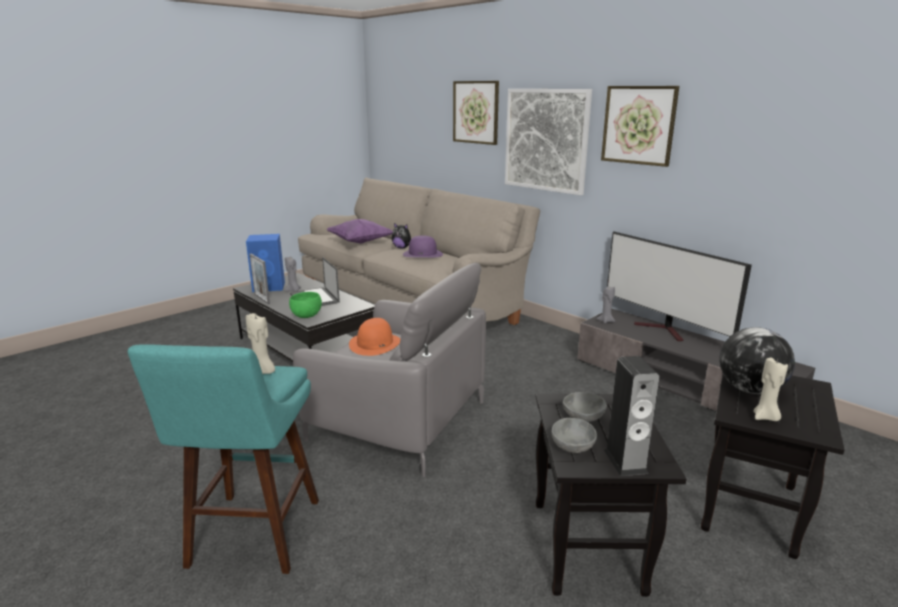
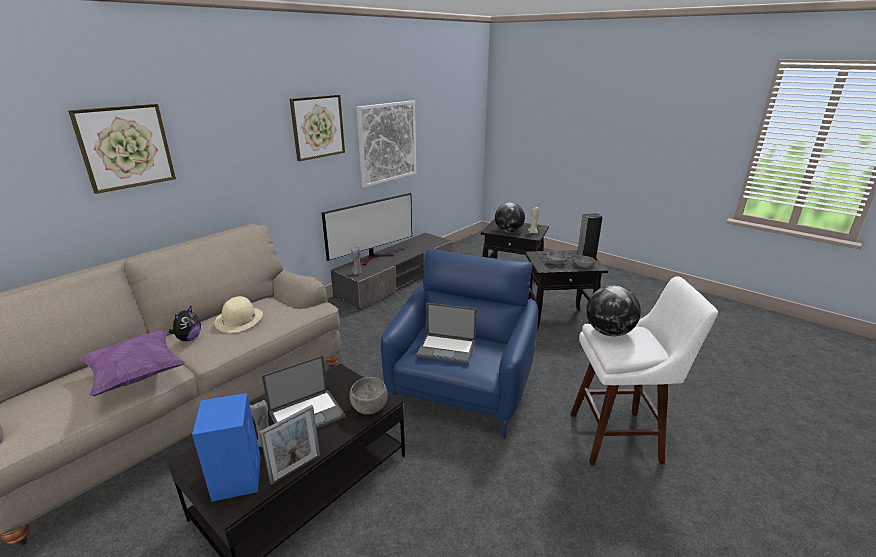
camera: 95 degrees left, 5 degrees up
(253, 537) = (619, 437): turquoise stool -> white stool
(263, 372) = (609, 332): beige candle -> globe
(307, 316) = (369, 408): green bowl -> grey bowl
(375, 344) = (447, 348): orange hat -> laptop
(398, 421) = (461, 389): grey armchair -> blue armchair
(423, 254) = (239, 319): purple hat -> beige hat
(546, 140) = (238, 157): picture -> picture (387, 142)

